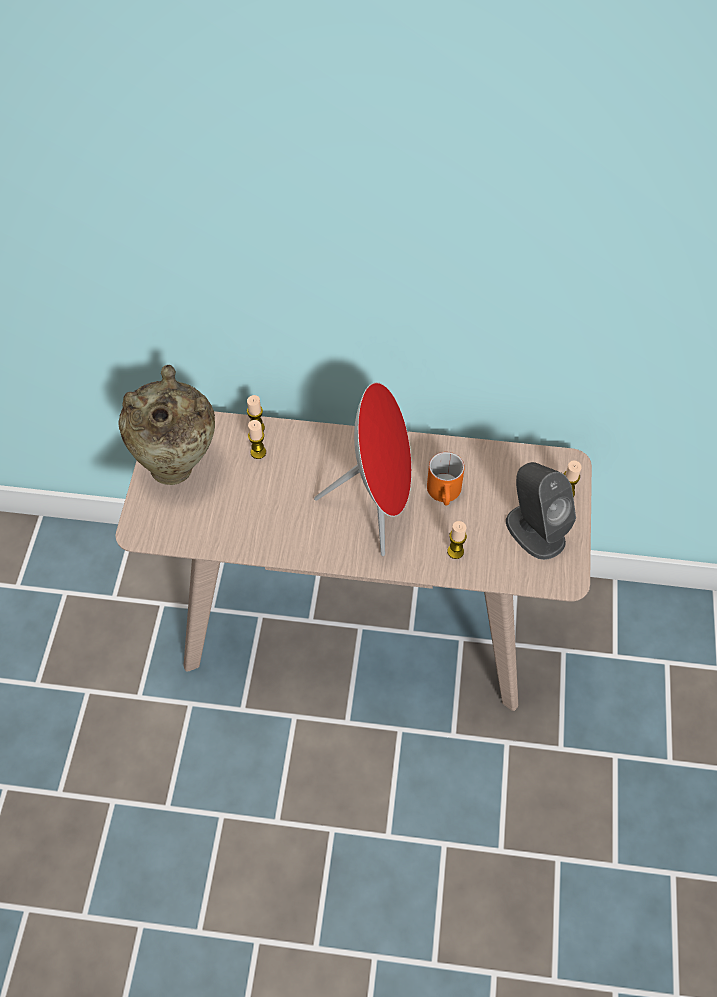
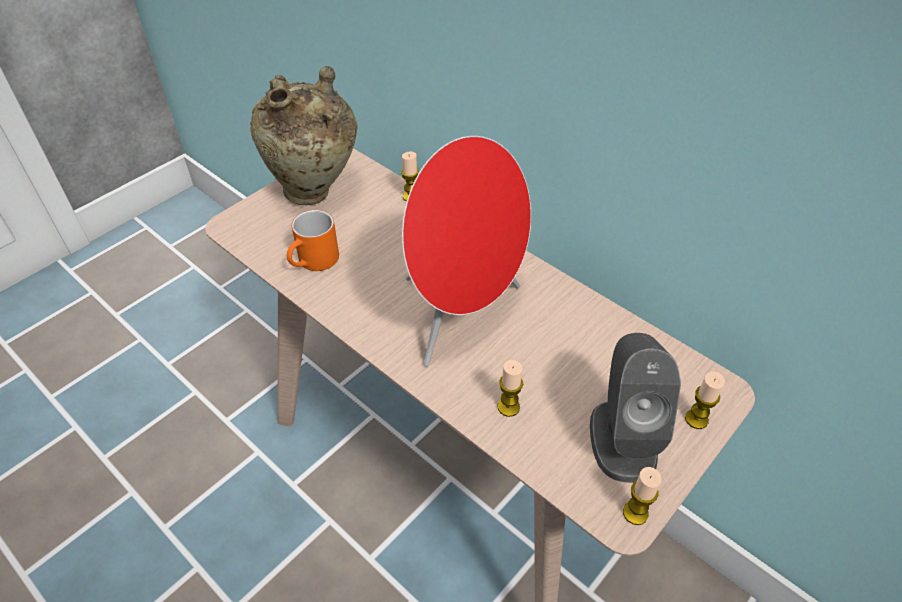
camera: 35 degrees right, 10 degrees down
(258, 452) = (393, 216): candle -> candle (635, 513)
(445, 494) = (546, 344): orange mug -> orange mug (314, 263)

